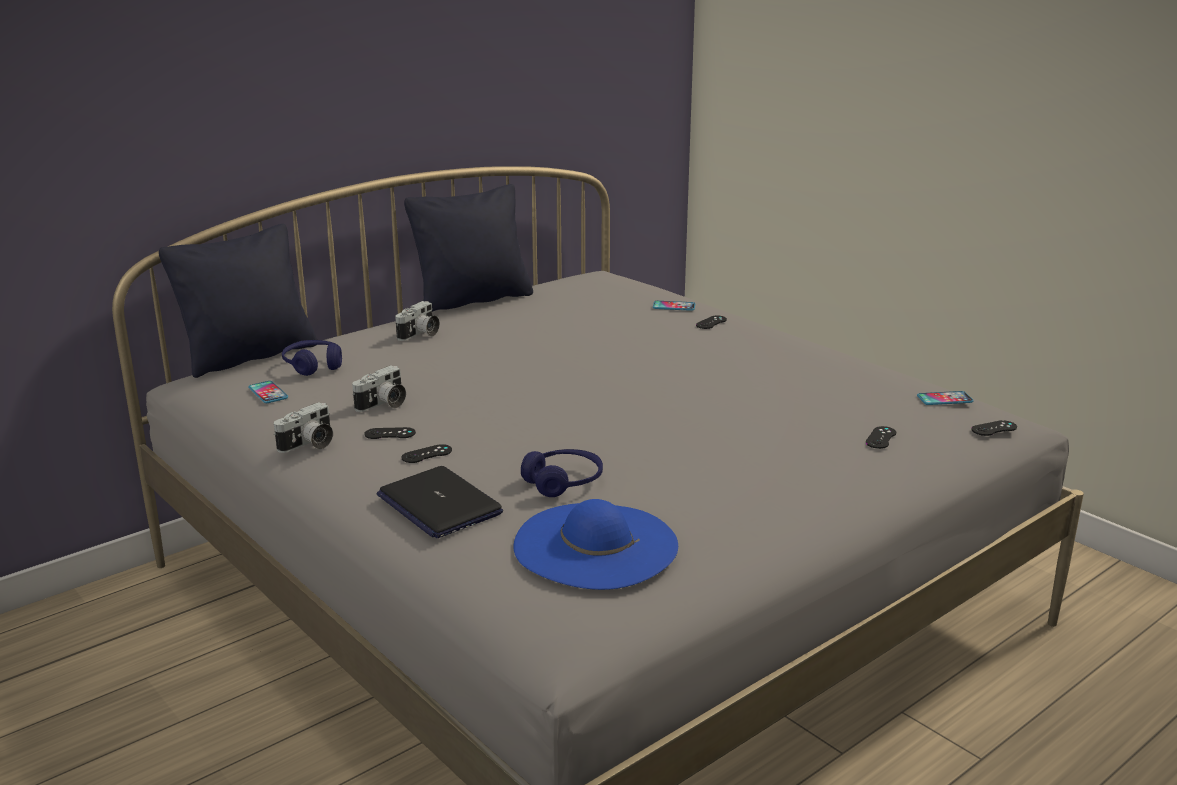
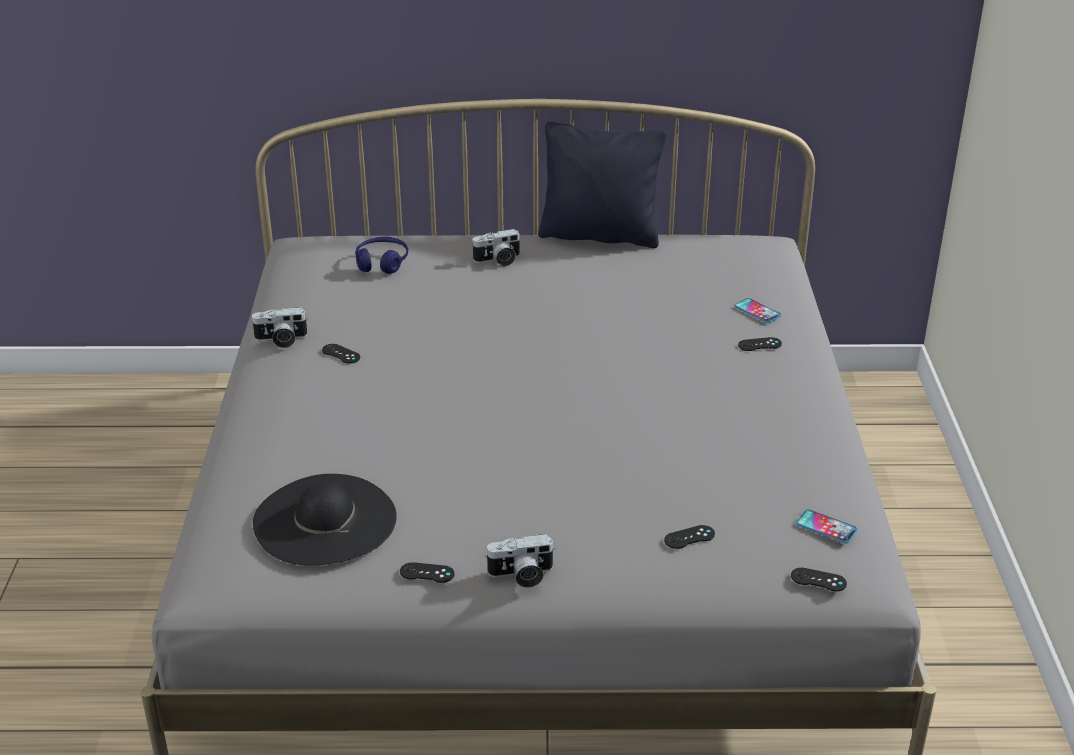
camera: 40 degrees right, 10 degrees up
(249, 356) = (360, 234): black pillow -> none
(268, 393) = (319, 278): phone -> none
(383, 404) = (374, 323): camera -> camera (521, 575)
(427, 454) = (337, 385): black game controller -> black game controller (427, 573)
(438, 504) = (283, 433): laptop -> none
(563, 482) = (385, 455): blue headphones -> none
(595, 545) = (324, 520): blue hat -> black hat

